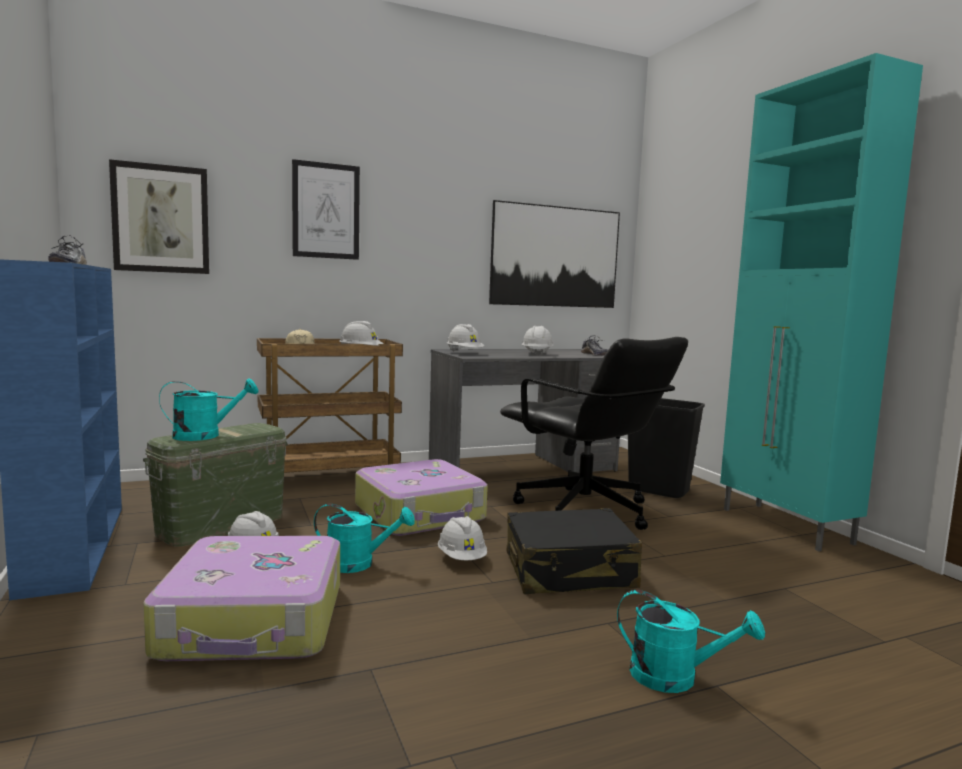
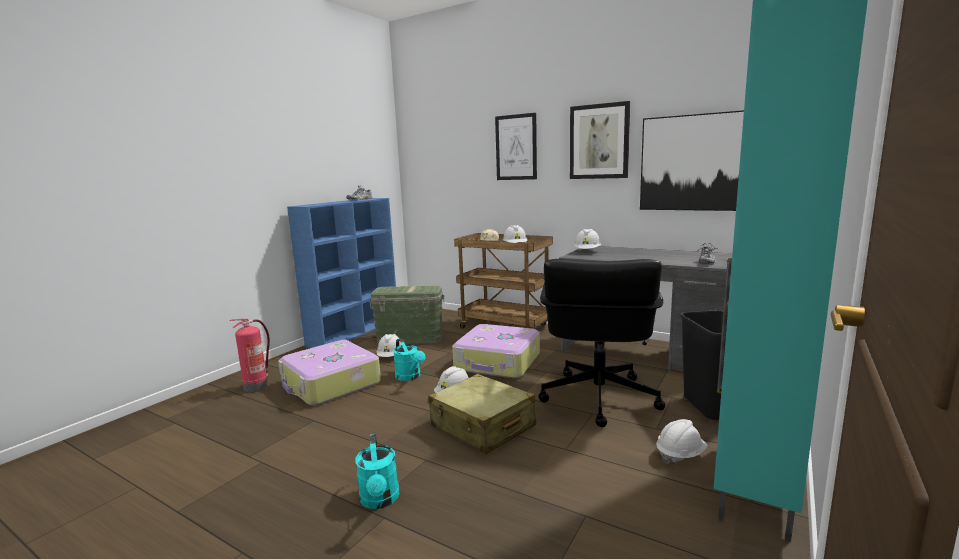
camera: 55 degrees right, 5 degrees up
(91, 695) = (257, 386): none -> fire extinguisher
(161, 219) = (435, 164): picture -> picture (599, 141)
(205, 435) = (398, 289): turquoise watering can -> none
(536, 354) = (648, 257): white hard hat -> white hard hat (680, 454)
(569, 571) = (482, 426): black suitcase -> beige suitcase

